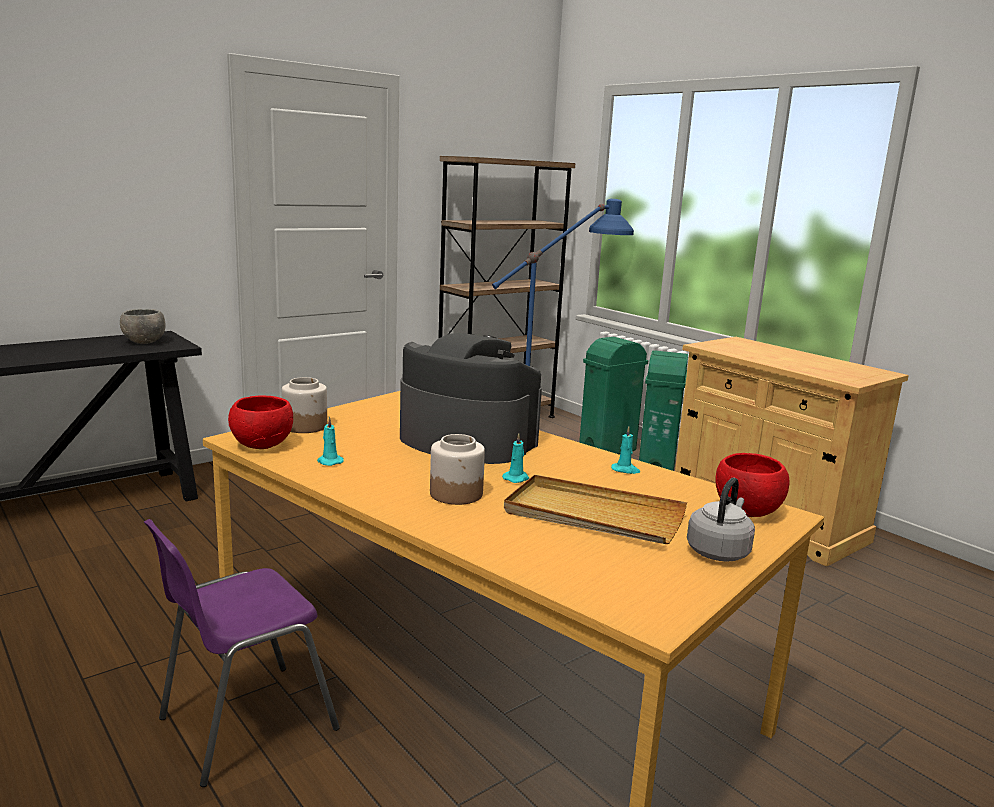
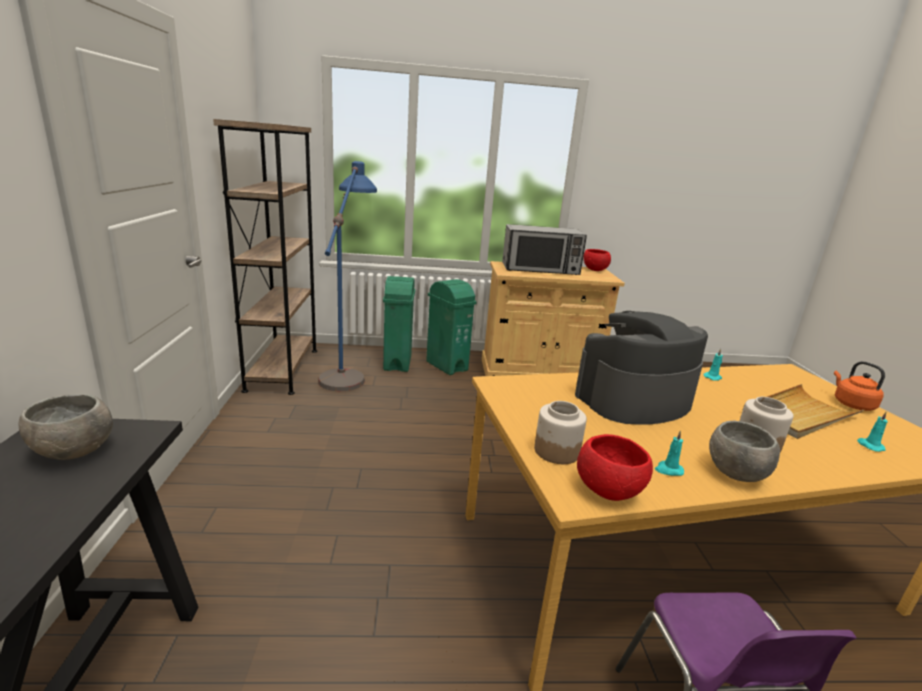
camera: 55 degrees left, 5 degrees up
(362, 486) = (735, 474): none -> grey bowl
(516, 478) = (725, 412): turquoise candle -> turquoise candle (869, 446)
(719, 551) = (851, 404): grey kettle -> orange kettle
(747, 512) = (788, 376): red bowl -> red bowl (595, 270)
(773, 353) = (540, 269): none -> microwave

